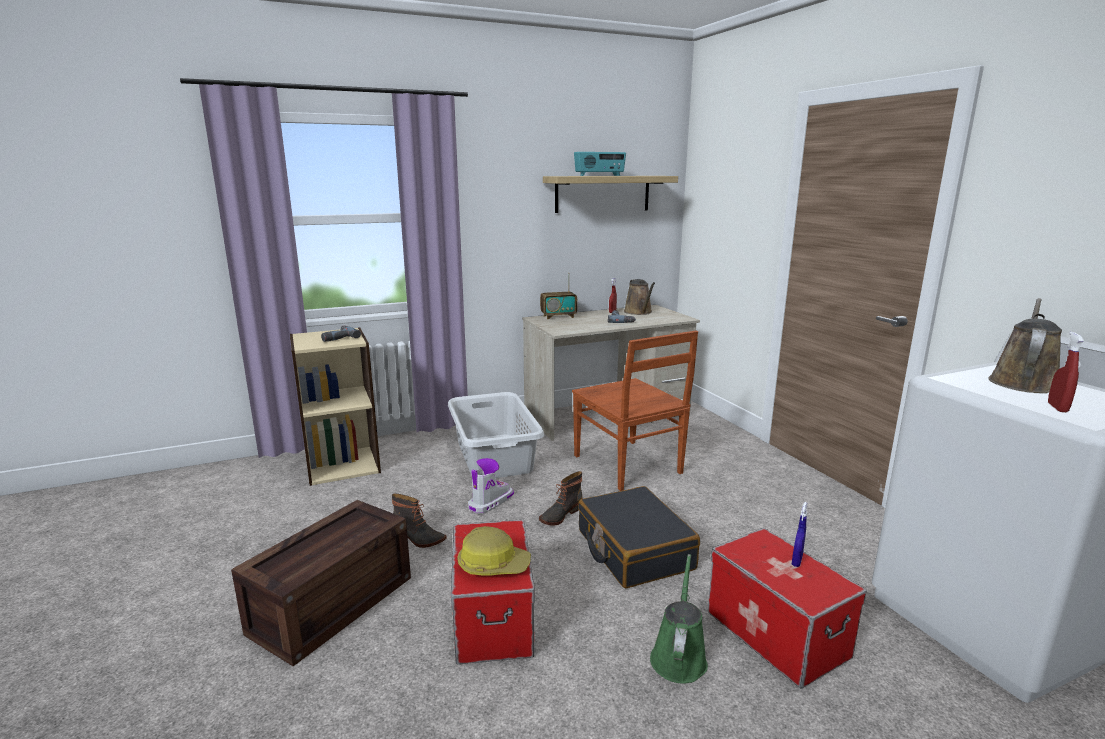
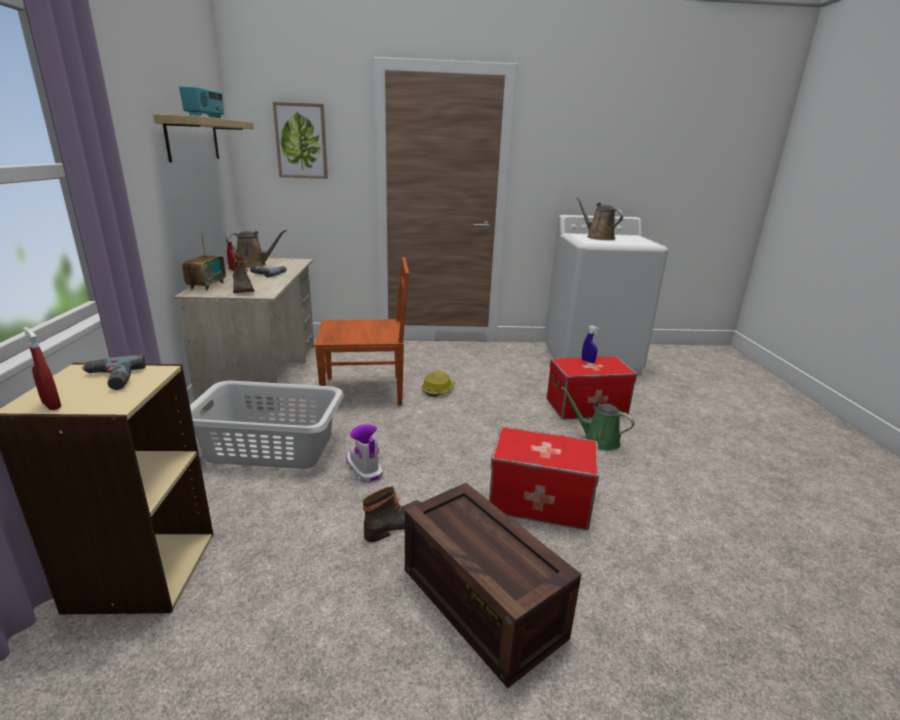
camera: 70 degrees left, 5 degrees up
(493, 565) = (562, 450): hard hat -> hard hat (438, 390)
(560, 514) = (415, 439): boot -> boot (242, 289)
(634, 550) = (484, 423): black suitcase -> none
(728, 193) = (301, 141): none -> picture
(1057, 408) = (633, 242): red spray bottle -> red spray bottle (51, 405)

